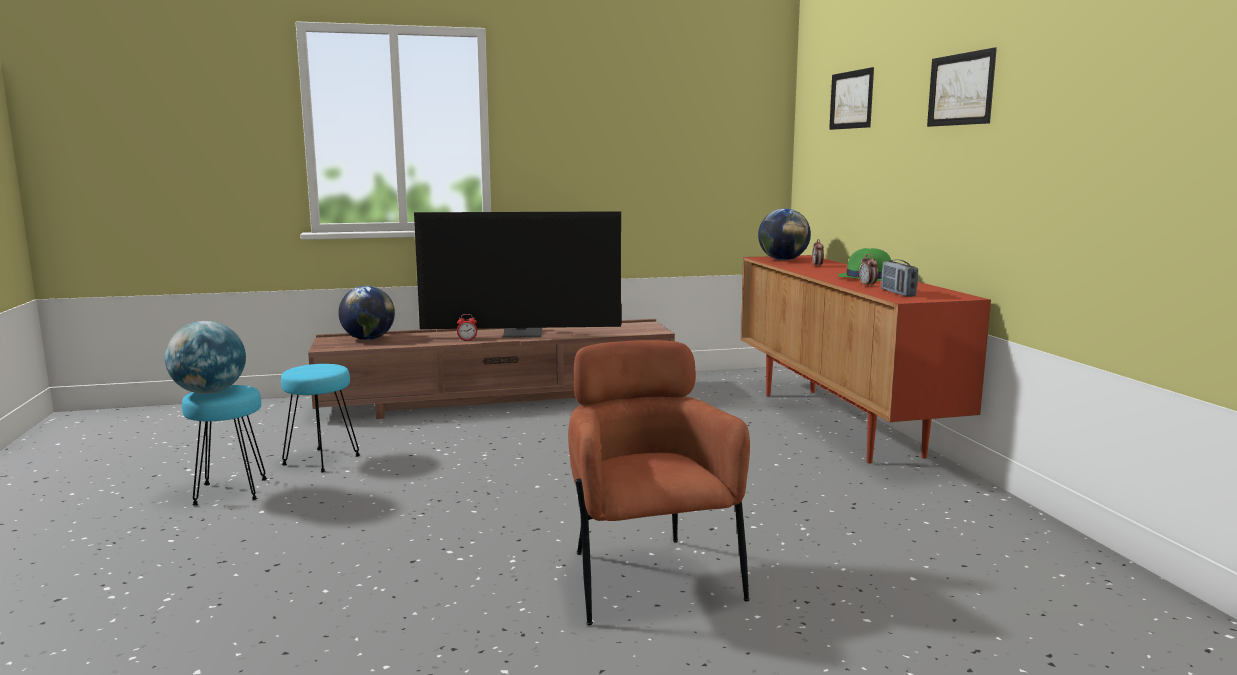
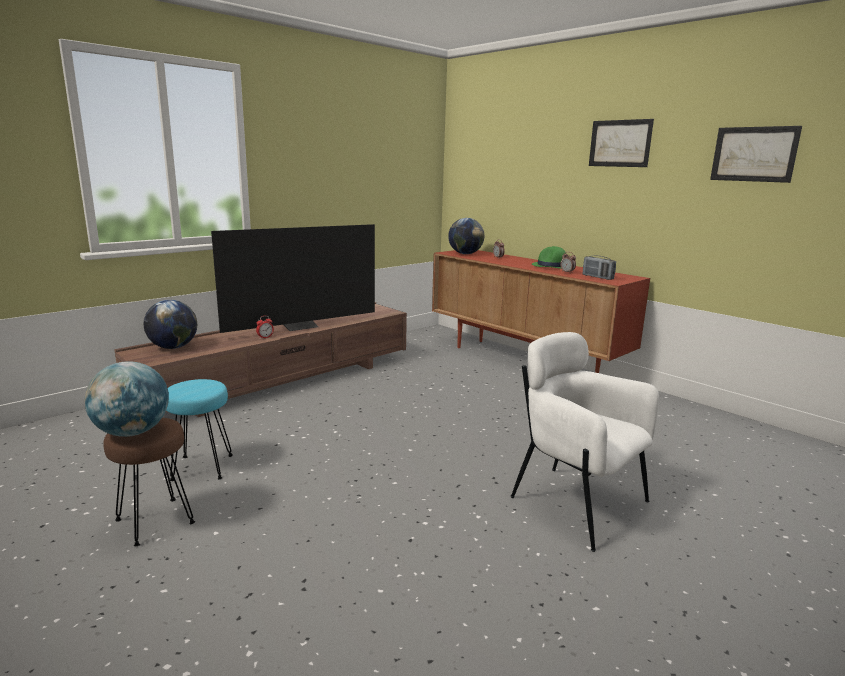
camera: 30 degrees left, 5 degrees up
(231, 491) = (155, 520): turquoise stool -> brown stool
(647, 578) = (575, 503): brown armchair -> white armchair
(851, 100) = (508, 142): picture -> picture (754, 154)

